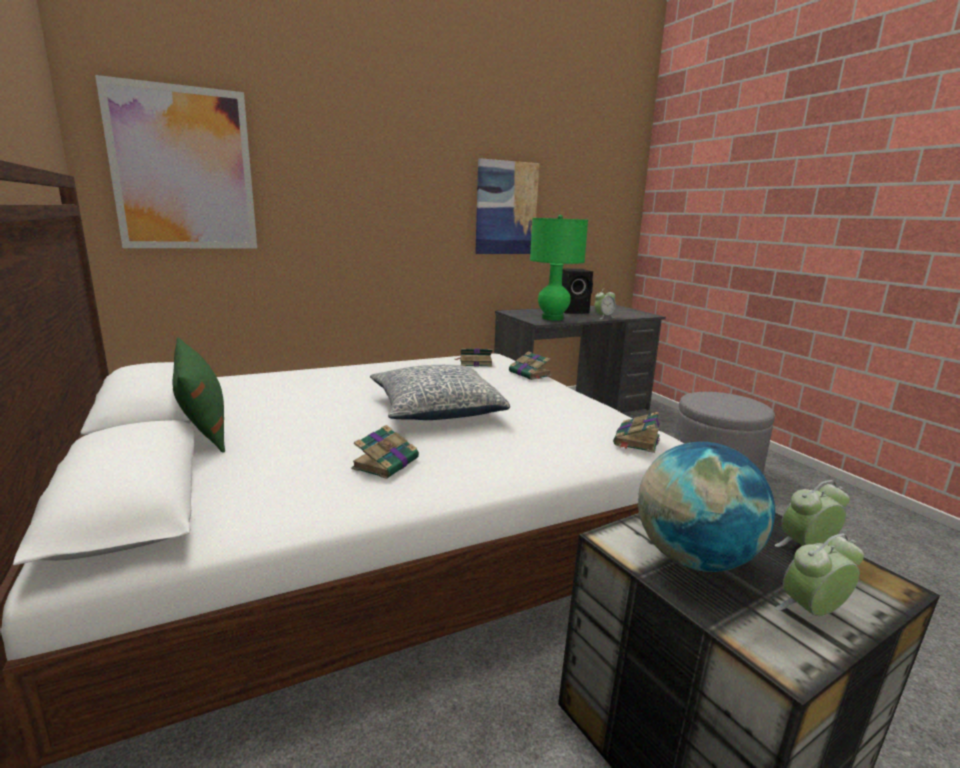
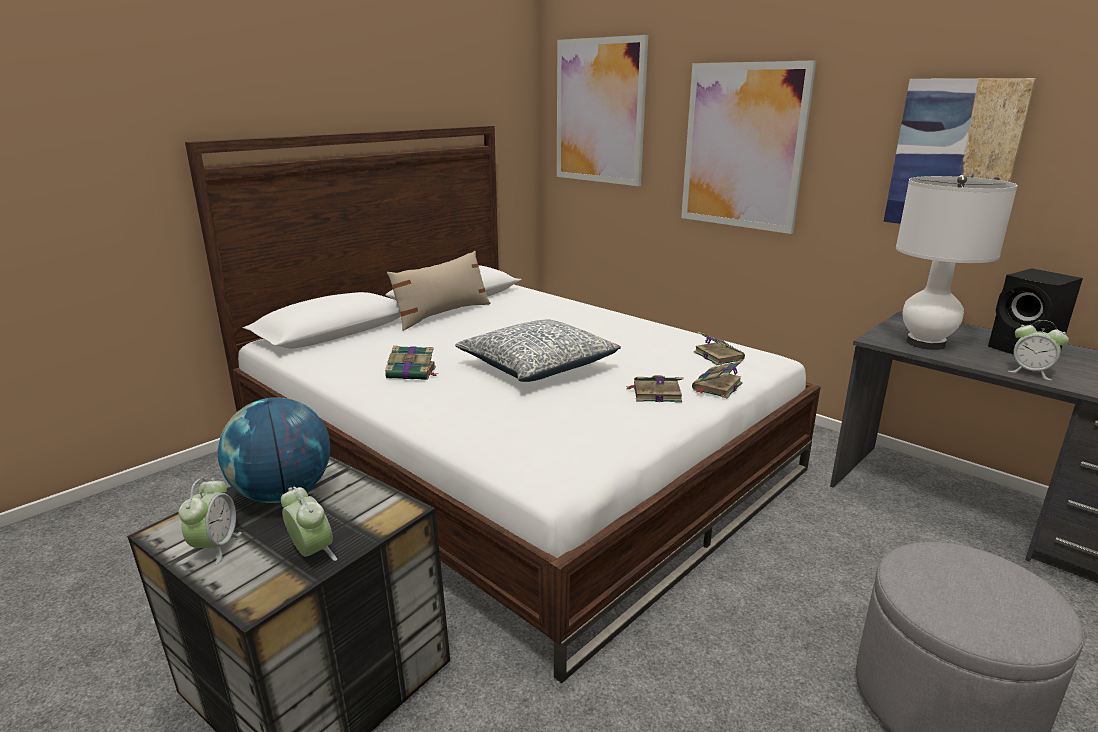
camera: 70 degrees right, 5 degrees up
(202, 425) = (442, 314): green pillow -> beige pillow
(365, 205) = (743, 146): none -> picture
(552, 318) = (926, 343): green table lamp -> white table lamp
(636, 441) = (535, 463): book -> book (655, 394)
(811, 612) = (215, 547): alarm clock -> alarm clock turned 45 degrees clockwise

